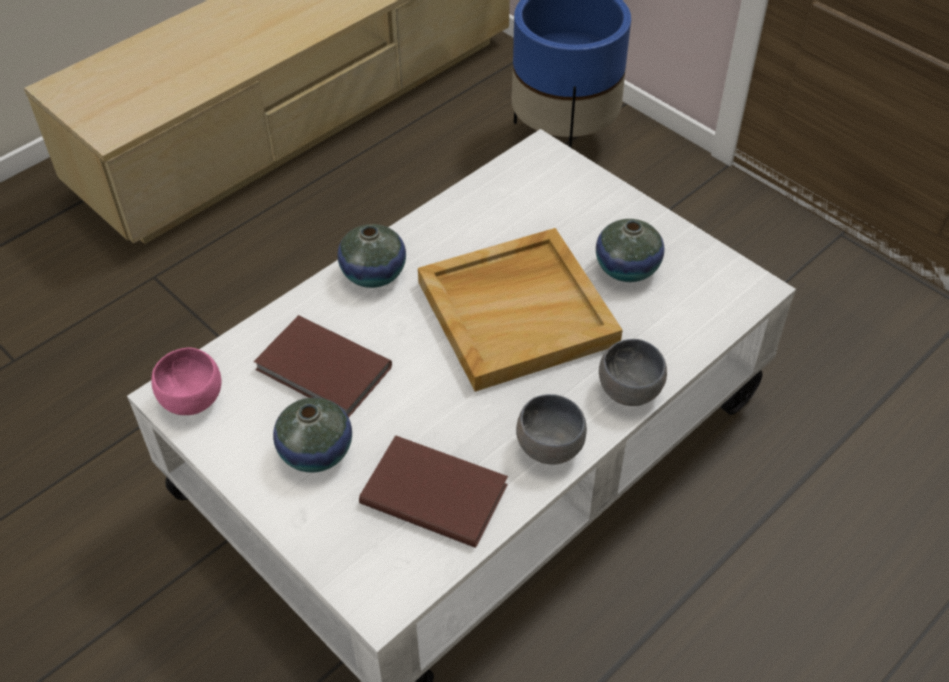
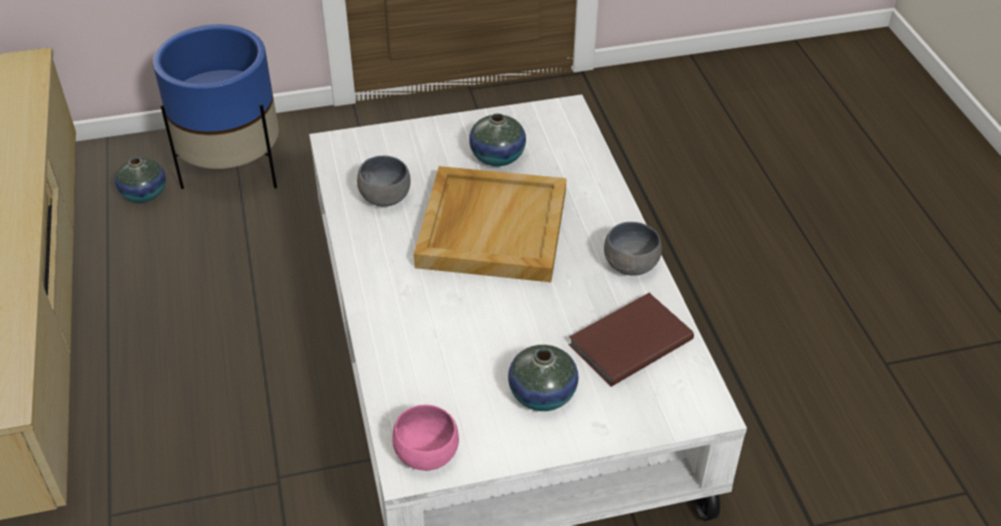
camera: 60 degrees left, 5 degrees down
(323, 371) = (462, 359): brown book -> none
(373, 273) = (381, 289): vase -> vase (144, 194)
(631, 392) = (612, 206): grey bowl -> grey bowl (387, 198)

